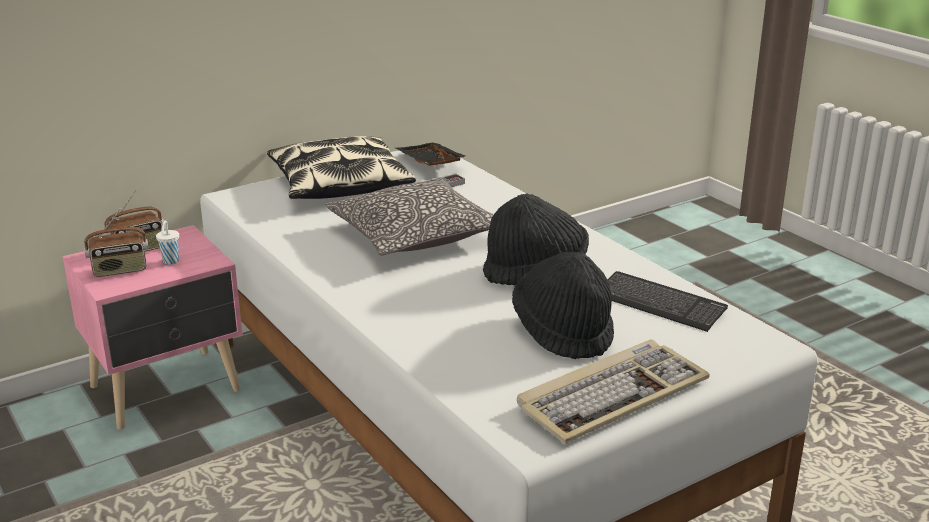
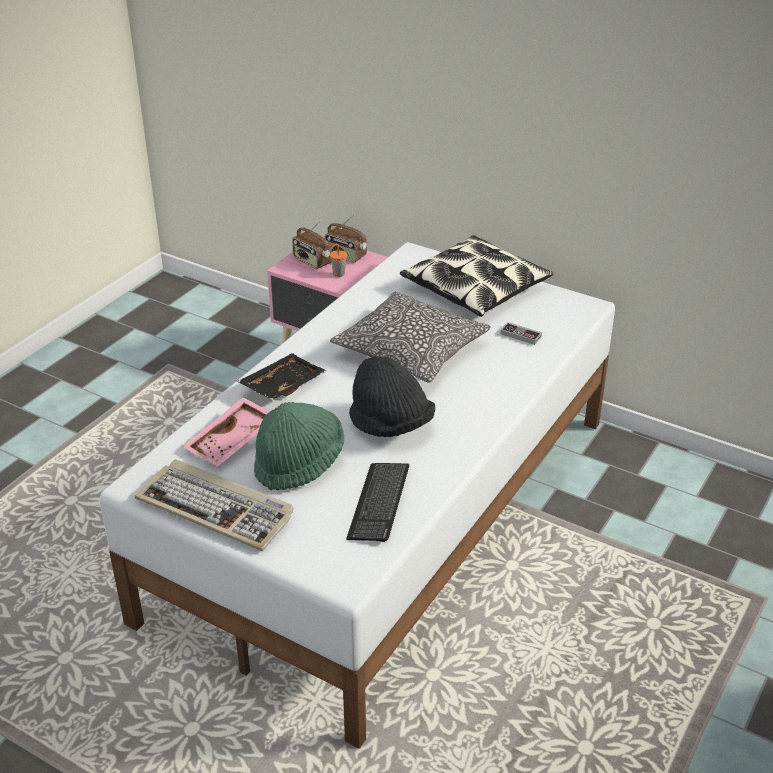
camera: 65 degrees right, 10 degrees up
(170, 262) = (338, 274): white cup -> orange cup
(429, 163) = (560, 315): black tray -> black tray (281, 385)
(492, 362) = (233, 442): none -> pink tray
(563, 331) = (299, 463): black hat -> green hat

